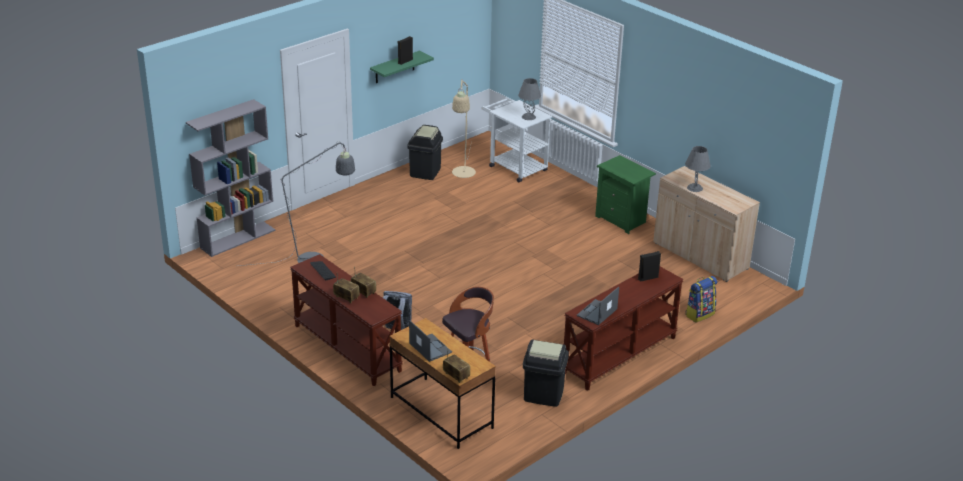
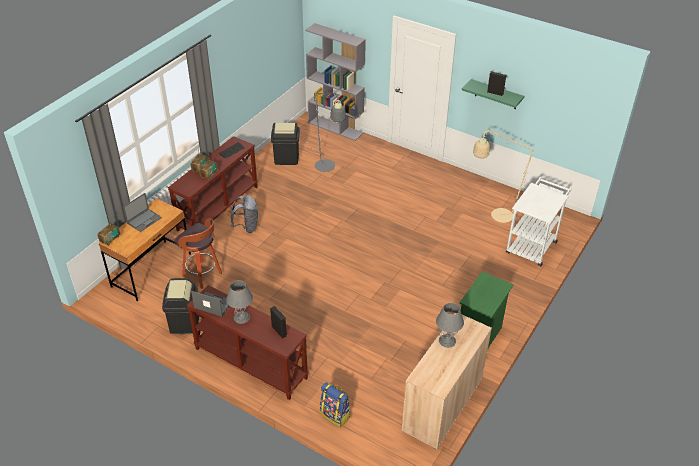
camera: 75 degrees right, 10 degrees up
(425, 172) = (486, 194): black trash can -> black trash can (286, 158)
(528, 117) = (536, 207): grey table lamp -> grey table lamp (241, 317)

